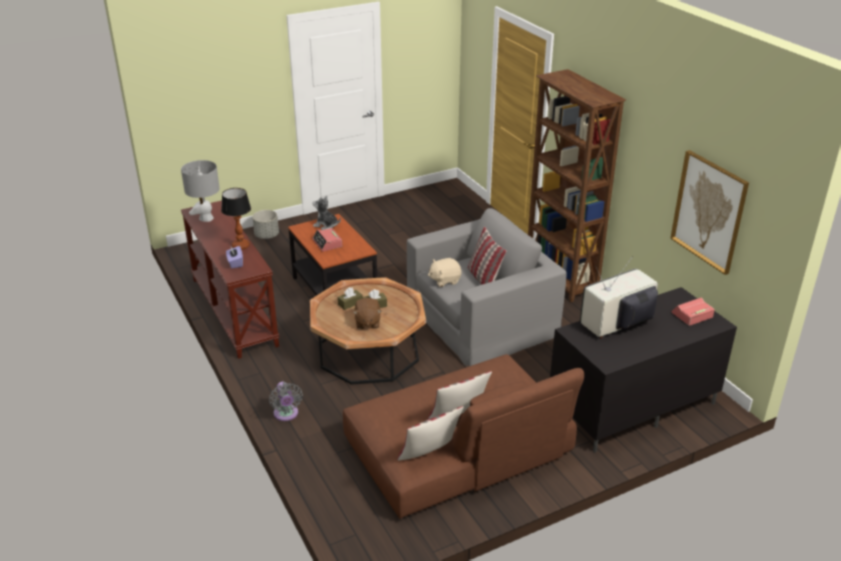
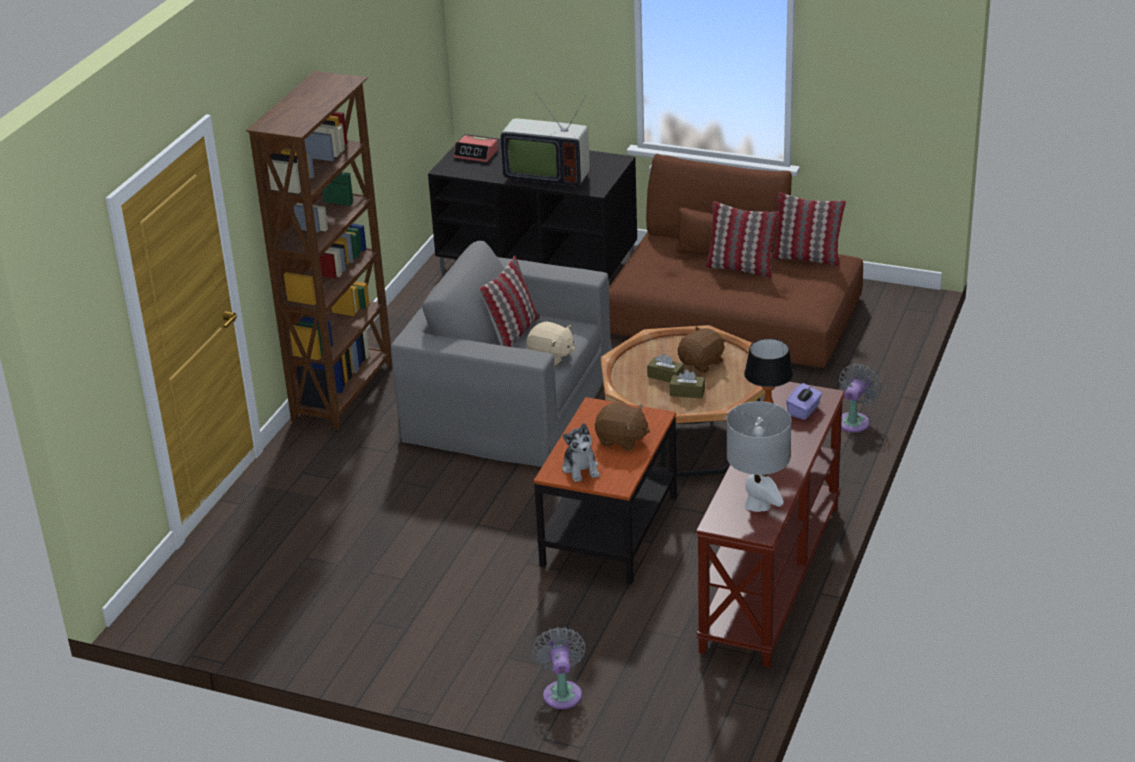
camera: 130 degrees left, 0 degrees up
(267, 235) = (562, 692): grey planter -> grey fan
(327, 243) = (621, 440): alarm clock -> brown plush toy
(709, 211) = (398, 80): picture -> none

